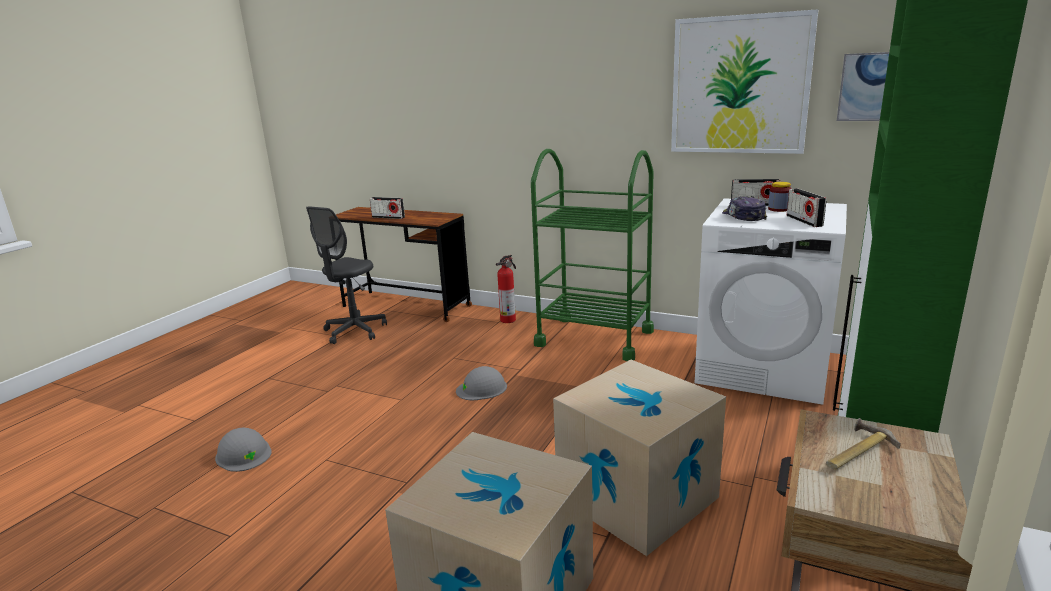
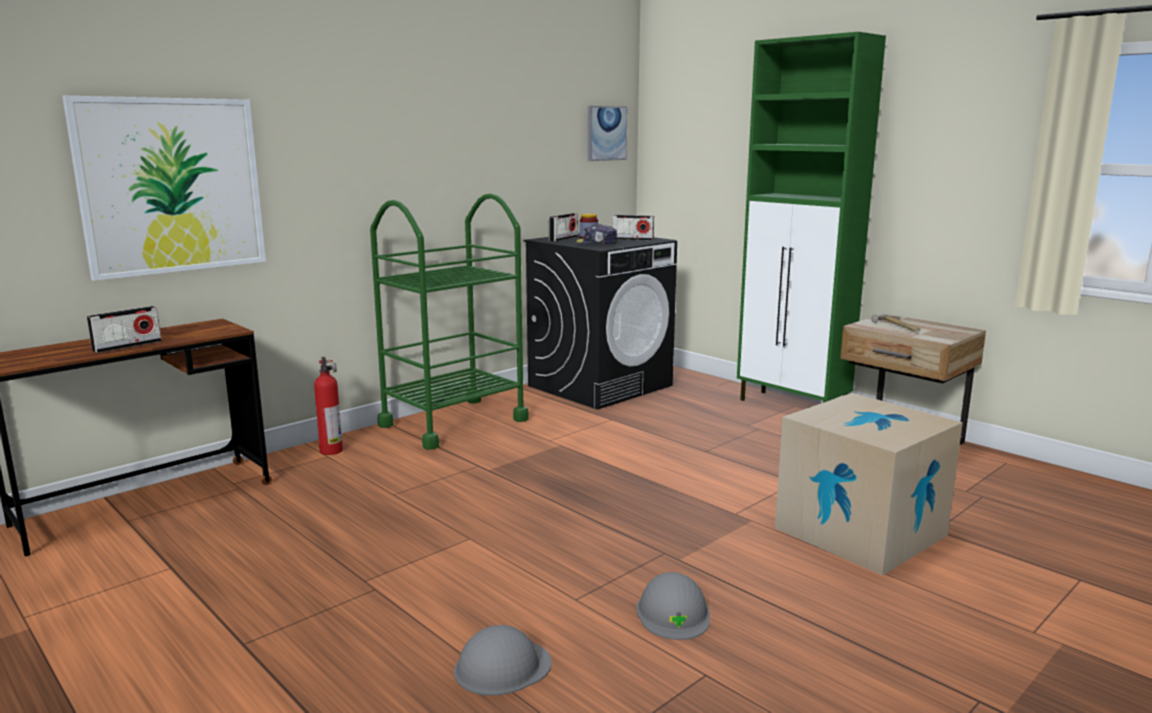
camera: 70 degrees left, 5 degrees down
(355, 331) = (174, 553): grey office chair -> none
(482, 388) = (499, 490): grey hard hat -> grey hard hat (673, 613)
(637, 497) = (752, 463): cardboard box -> none
(739, 85) = (525, 130): picture -> picture (171, 186)
(764, 369) = (600, 385): white washing machine -> black washing machine

